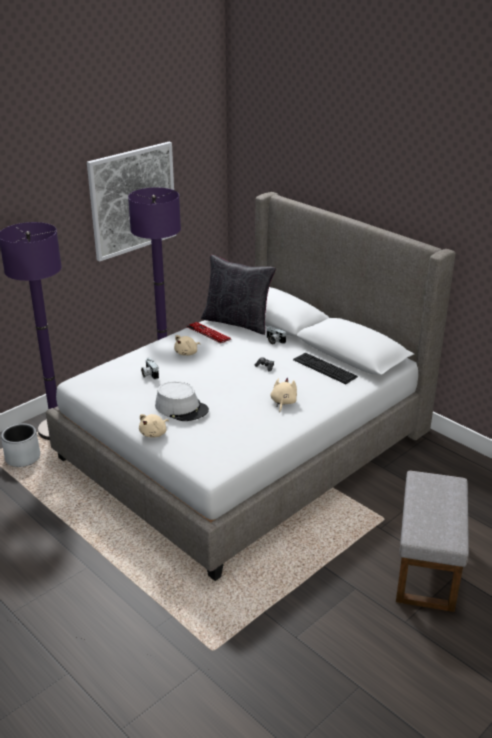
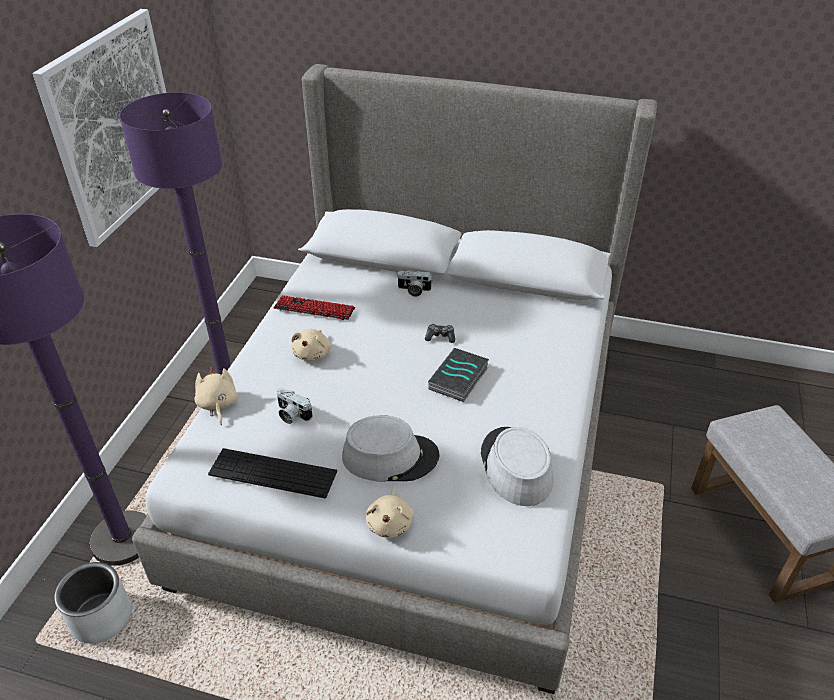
camera: 30 degrees left, 10 degrees up
(237, 322) = (337, 276): black pillow -> none
(242, 434) = (515, 467): none -> grey hat
(254, 388) = (459, 379): none -> book
(283, 402) = (517, 387): beige plush toy -> beige plush toy (217, 405)
(324, 368) = (516, 311): keyboard -> keyboard (273, 473)

